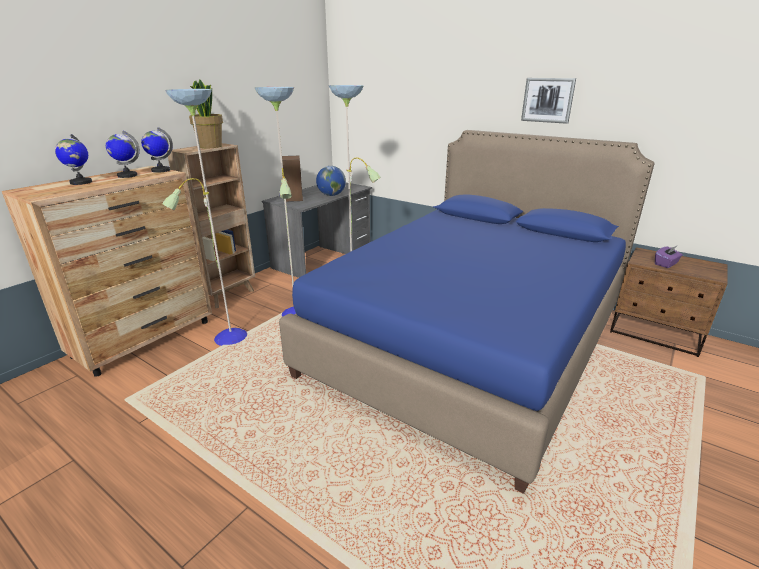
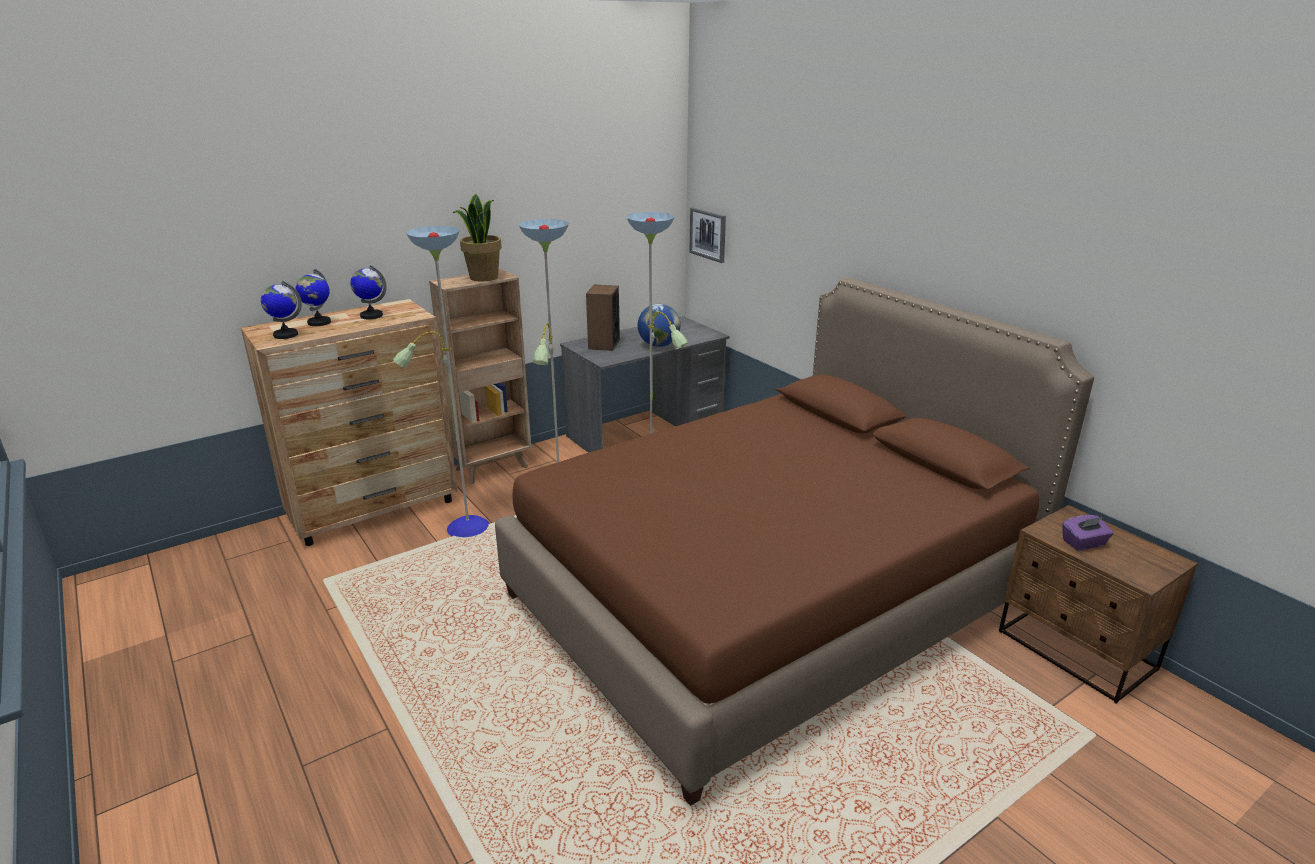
camera: 20 degrees right, 0 degrees up
(160, 170) = (412, 310): globe -> globe (285, 335)
(470, 340) = (768, 597): blue bed -> brown bed
(547, 100) = (954, 254): picture -> picture (708, 234)

